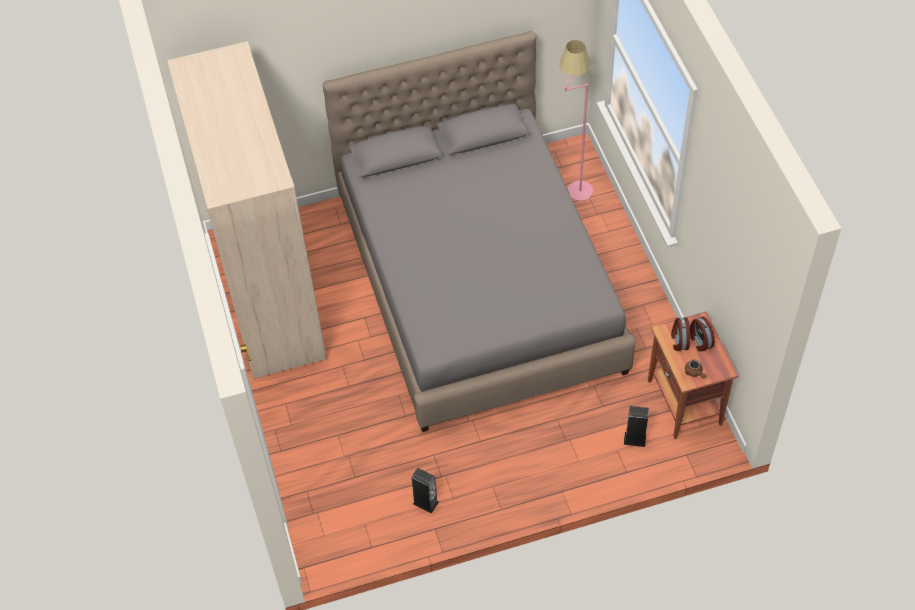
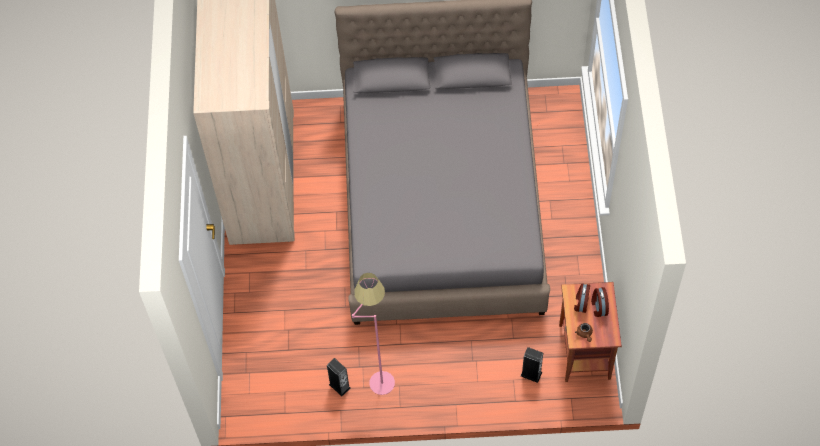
camera: 15 degrees right, 5 degrees up
(573, 183) = (552, 129): pink floor lamp -> pink floor lamp (378, 372)

